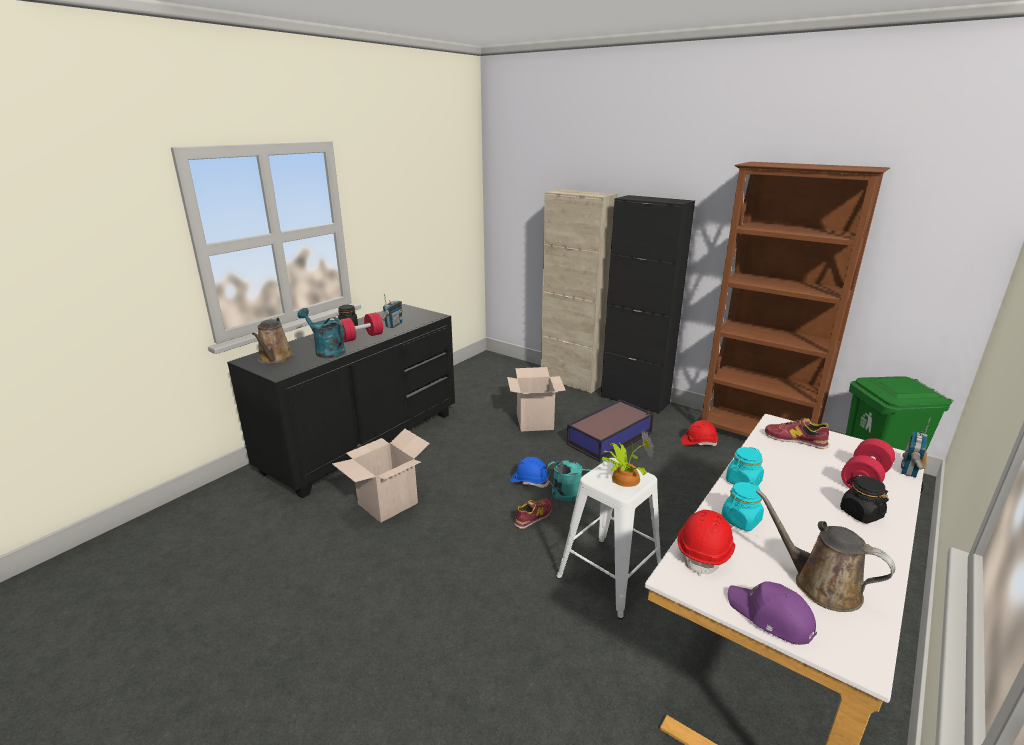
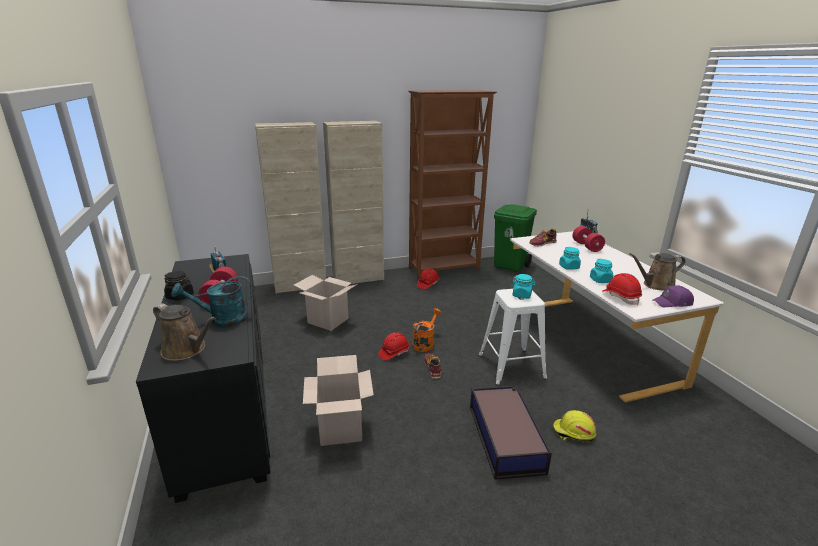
camera: 55 degrees left, 0 degrees up
(529, 481) = (394, 353): blue hard hat -> red hard hat
(529, 682) = (573, 432): none -> yellow hard hat
(572, 492) = (425, 343): turquoise watering can -> orange watering can
(610, 438) = (387, 305): storage box -> storage box (505, 437)
(624, 478) = (522, 295): potted plant -> turquoise jar
(634, 400) = (358, 279): black cabinet -> beige cabinet
(860, 513) = (611, 258): black jar -> none

